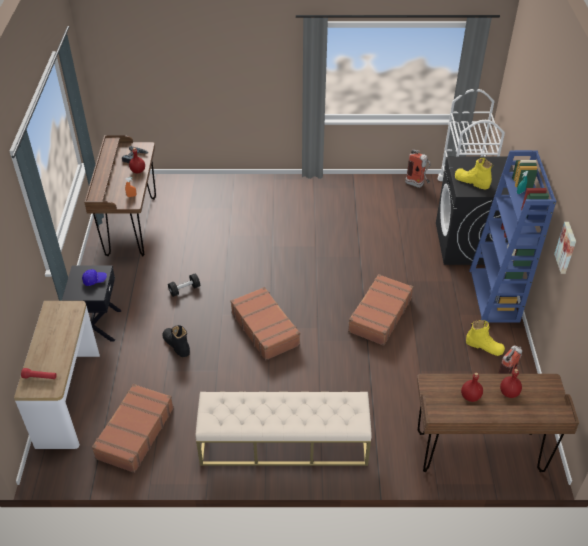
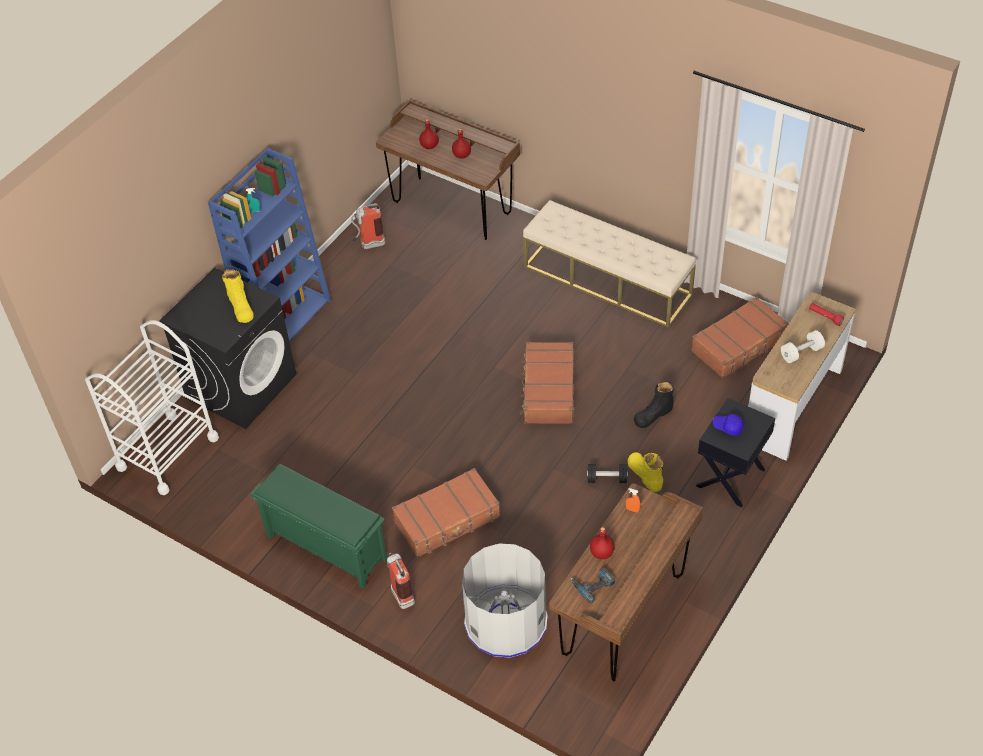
camera: 145 degrees left, 5 degrees up
(52, 337) = (801, 353): none -> white dumbbell
(176, 344) = (653, 415): black boot -> black boot turned 60 degrees clockwise
(197, 199) = (506, 622): none -> grey trash can
(325, 191) = (325, 547): none -> green shoe rack
(379, 315) = (420, 351): brown suitcase -> brown suitcase (447, 520)
(417, 185) = (202, 496): fire extinguisher -> fire extinguisher (400, 593)
(484, 346) = (353, 279): yellow boot -> yellow boot (645, 474)
(567, 247) = (298, 133): picture -> none

